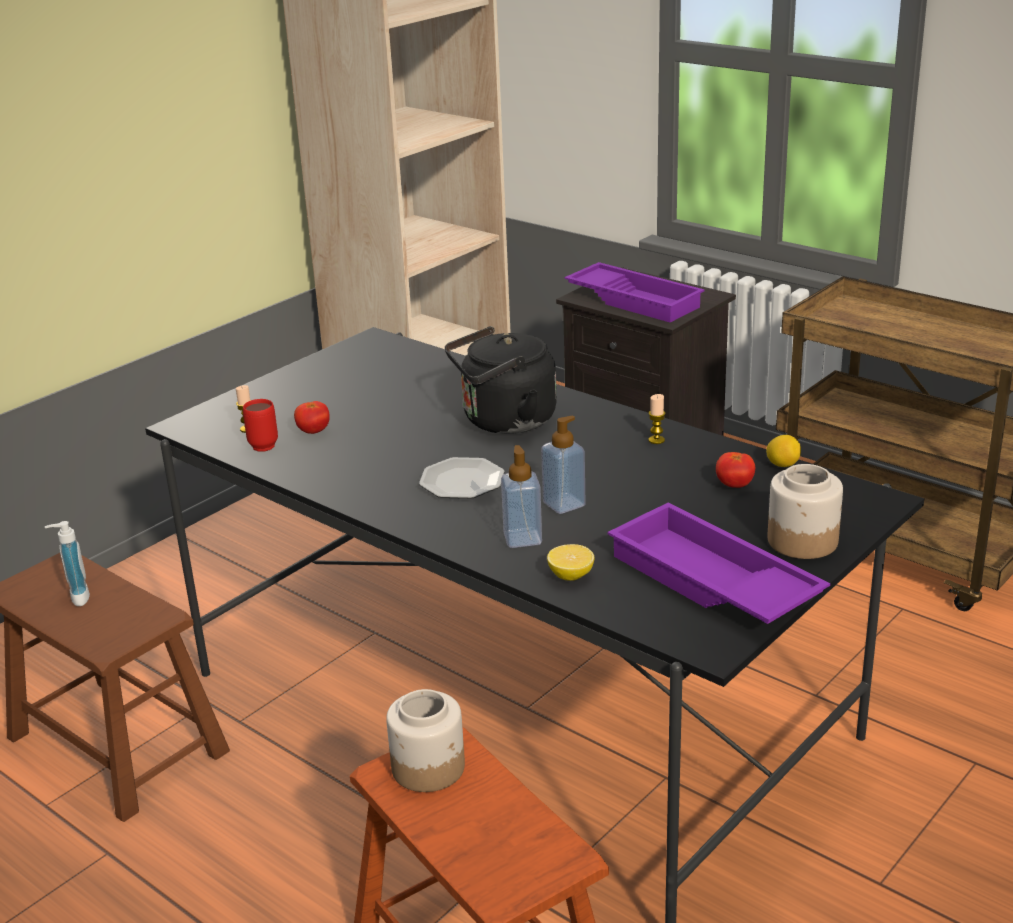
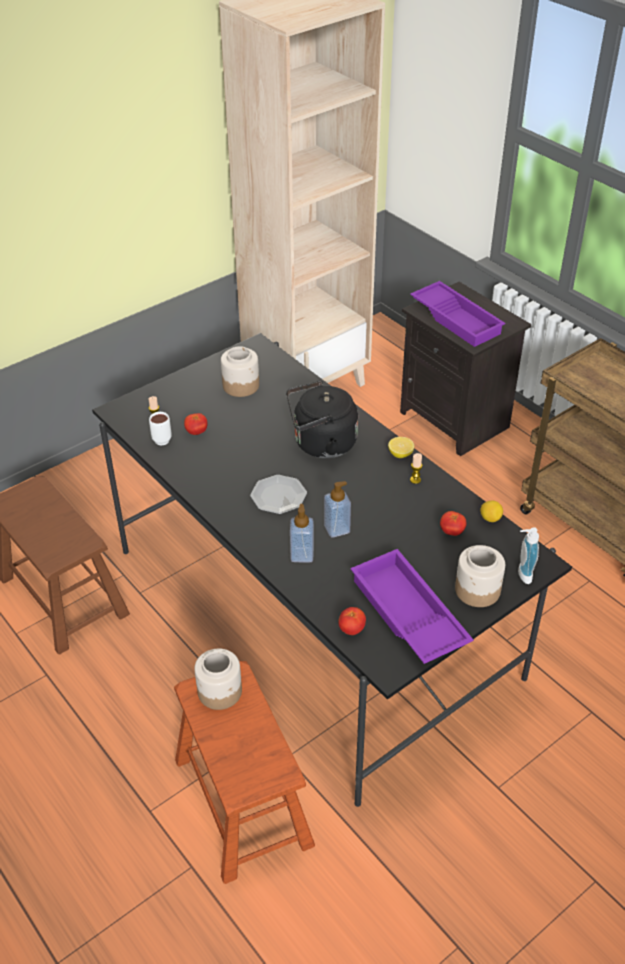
camera: 10 degrees right, 15 degrees up
(76, 598) = (39, 517): soap dispenser -> soap dispenser (522, 574)
(262, 444) = (162, 438): red mug -> white mug
(363, 378) = (241, 385): none -> jar
(571, 575) = (322, 592): lemon -> lemon (400, 454)
(633, 610) = (351, 629): none -> tomato

